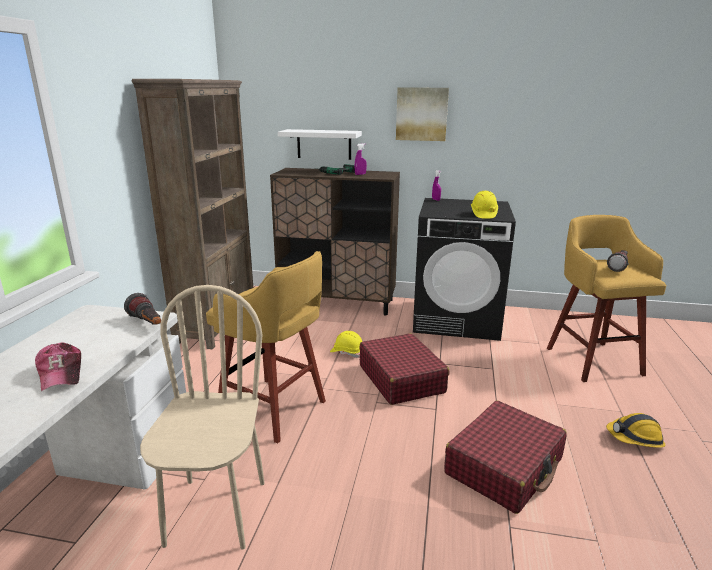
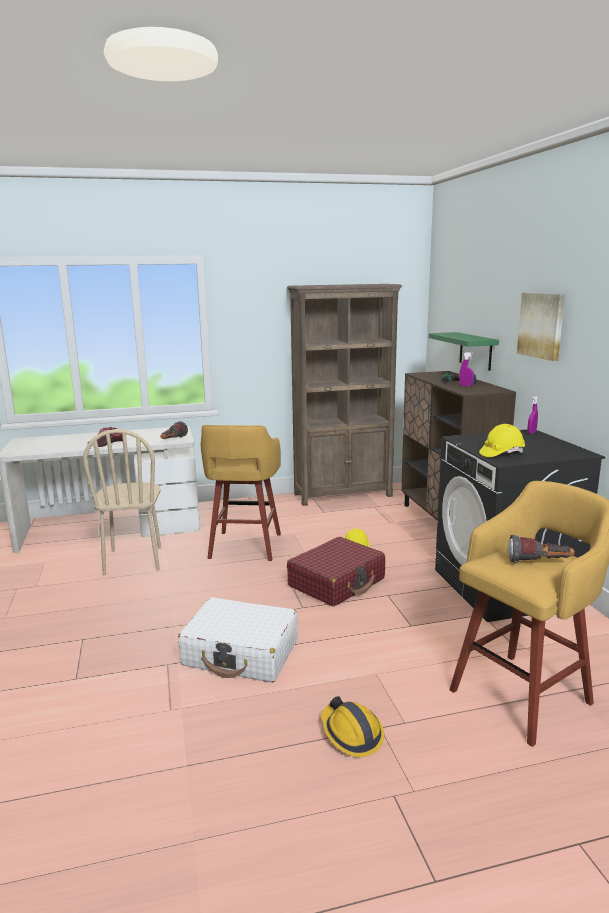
camera: 65 degrees right, 5 degrees down
(215, 512) = (134, 560): beige chair -> beige chair turned 105 degrees clockwise
(324, 144) = (475, 351): white shelf -> green shelf
(504, 466) = (241, 653): red suitcase -> white suitcase

